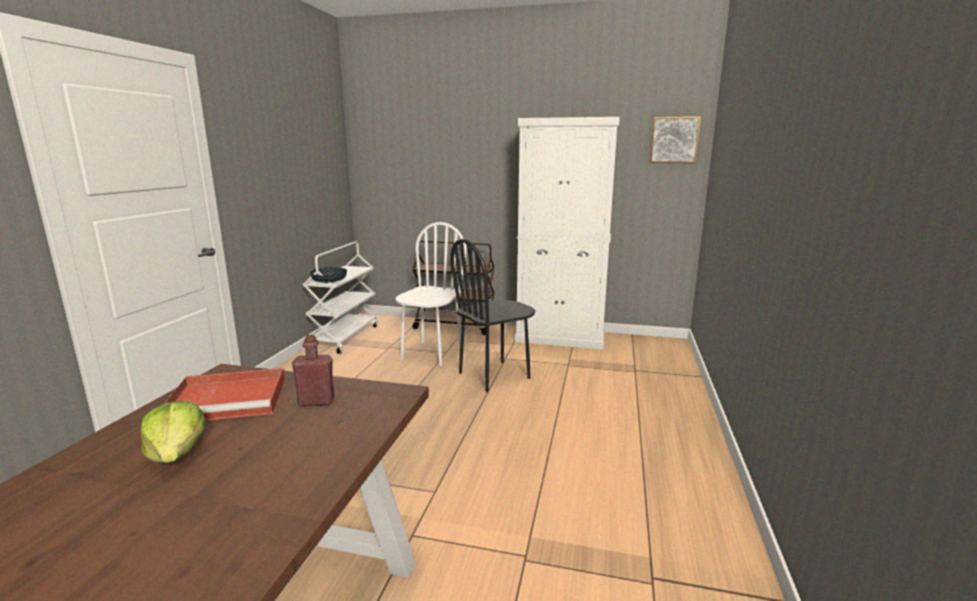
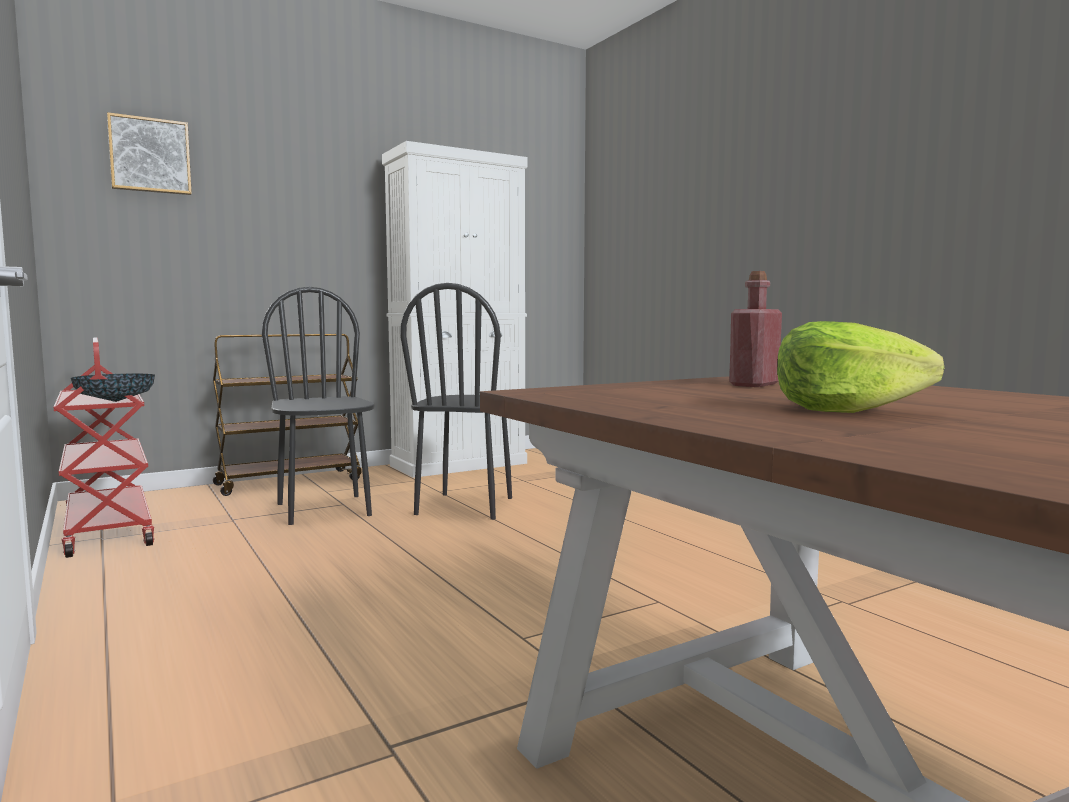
camera: 45 degrees left, 10 degrees down
(230, 399) = (667, 394): red tray -> none
(345, 337) = (107, 529): white cart -> red cart
(431, 353) = (324, 509): white chair -> black chair
(674, 140) = (550, 201): picture -> picture (150, 155)

